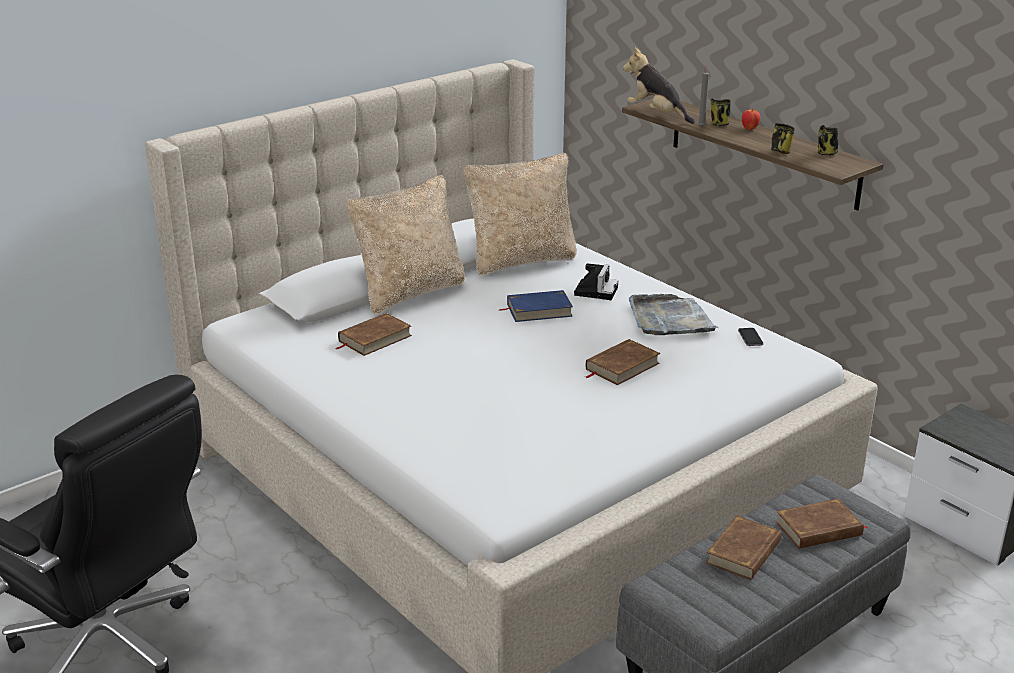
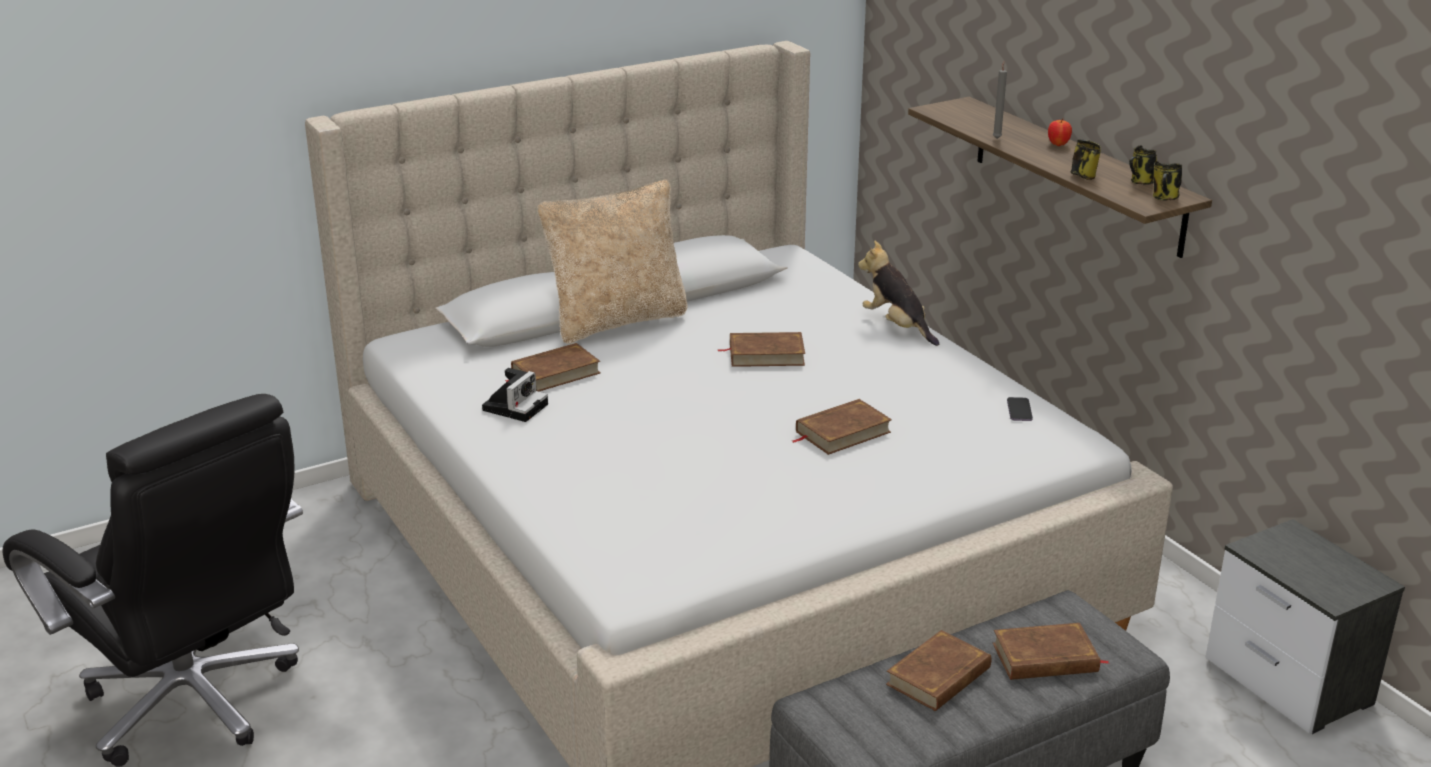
camera: 10 degrees right, 0 degrees up
(523, 262) = (769, 294): beige pillow -> none
(539, 310) = (766, 354): blue book -> brown book
(595, 290) = (846, 336): camera -> camera (516, 406)
(656, 114) = (947, 120): plush toy -> plush toy (897, 326)
(670, 319) = (925, 378): grey tray -> none
(719, 124) = (1022, 137): mug -> mug (1164, 198)

